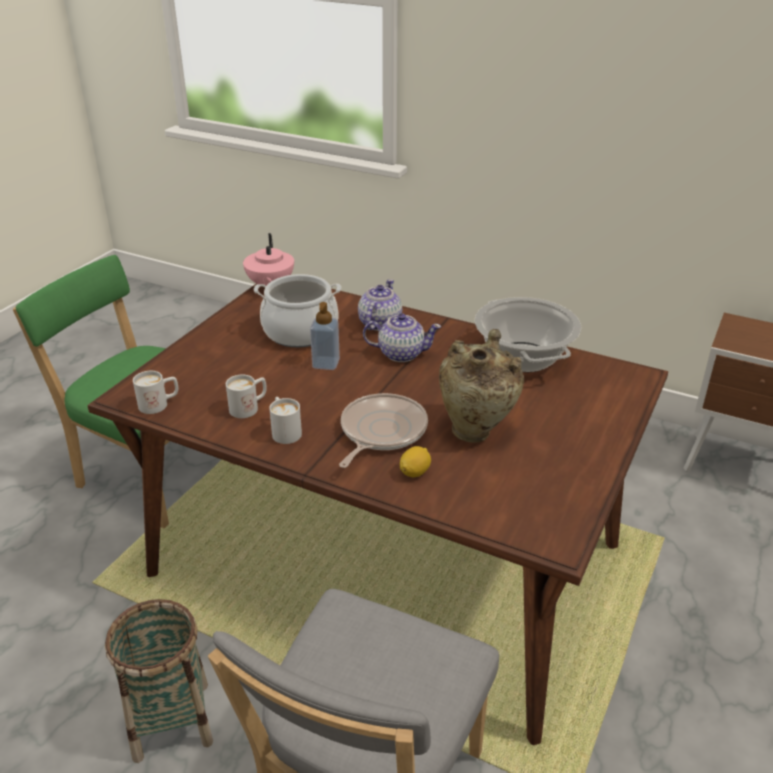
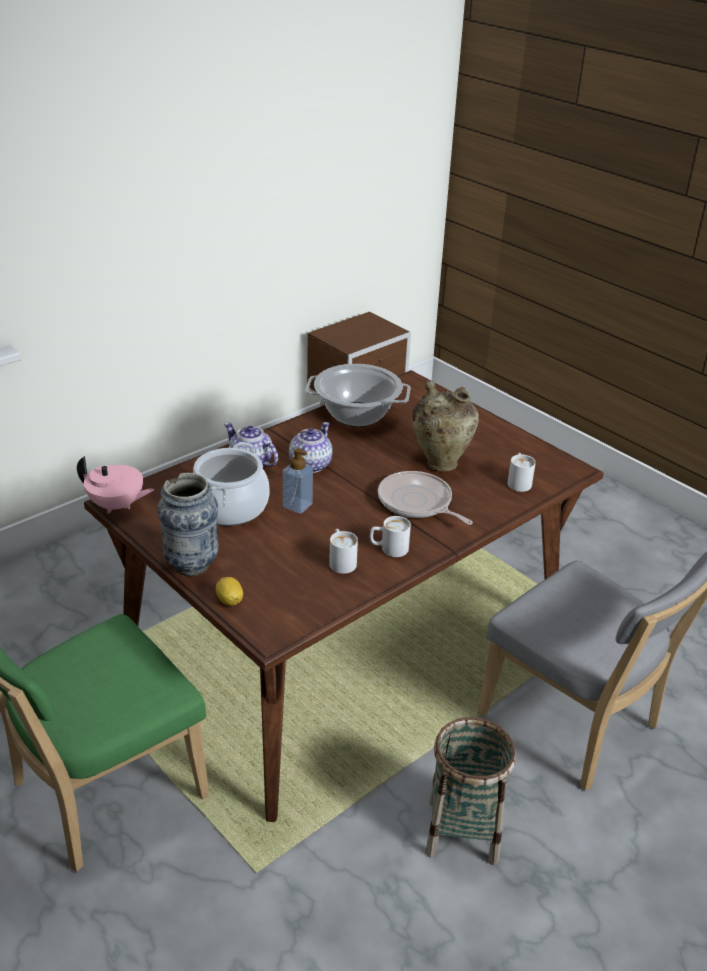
camera: 70 degrees left, 0 degrees up
(159, 404) = (300, 613): white mug -> white mug (518, 481)
(206, 337) = (191, 565): none -> vase
(415, 472) = (476, 501): lemon -> lemon (229, 600)

